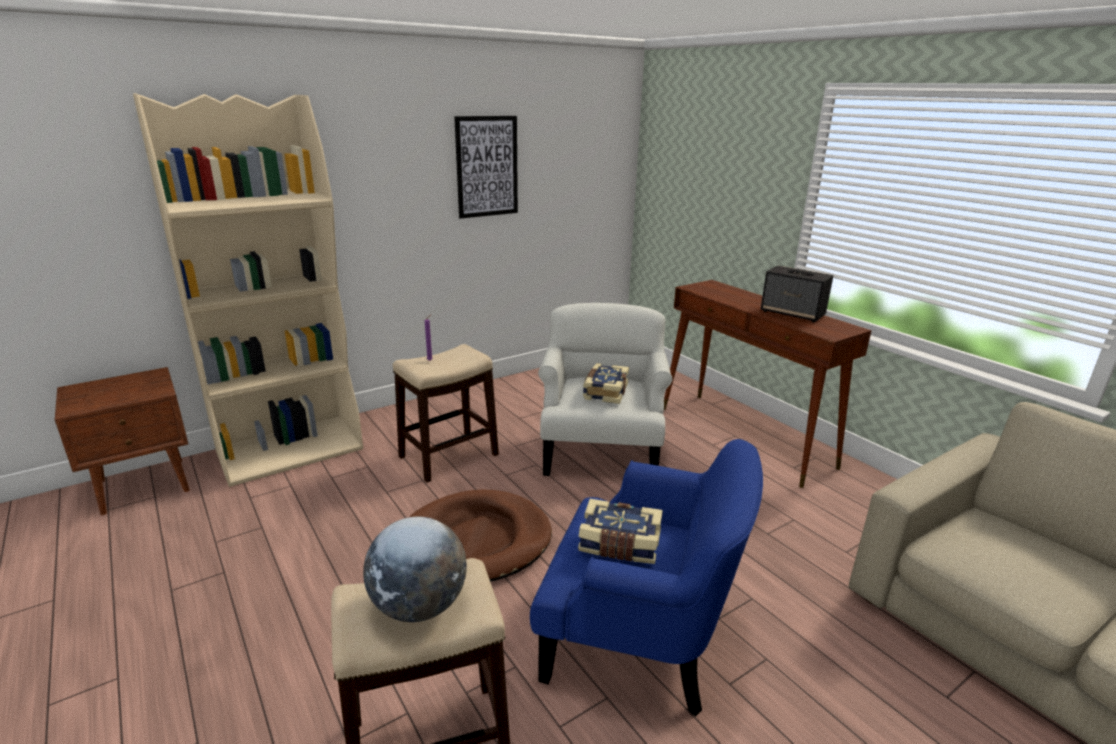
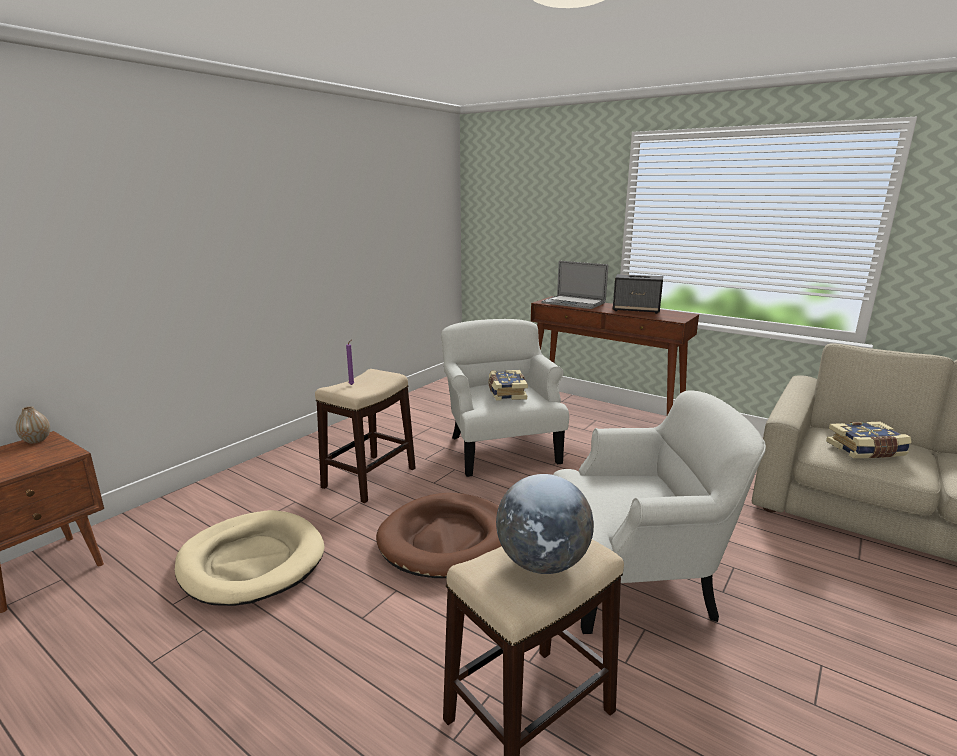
camera: 20 degrees left, 5 degrees down
(149, 374) = (36, 440): none -> vase
(291, 450) = (200, 503): beige bookcase -> none
(297, 518) = (252, 561): none -> beige dog bed
(487, 167) = (351, 211): picture -> none
(619, 544) = (620, 495): book -> book (866, 450)
(639, 638) = (635, 578): blue armchair -> white armchair
(725, 293) = (573, 303): none -> laptop

